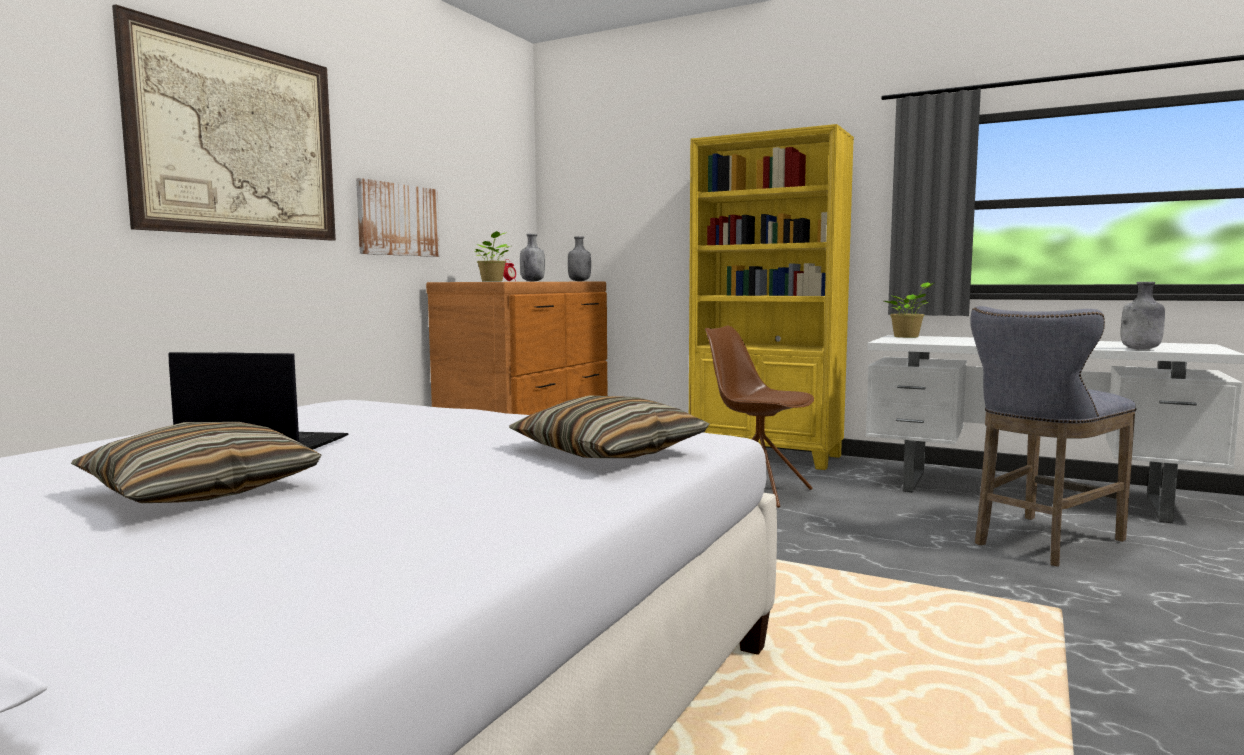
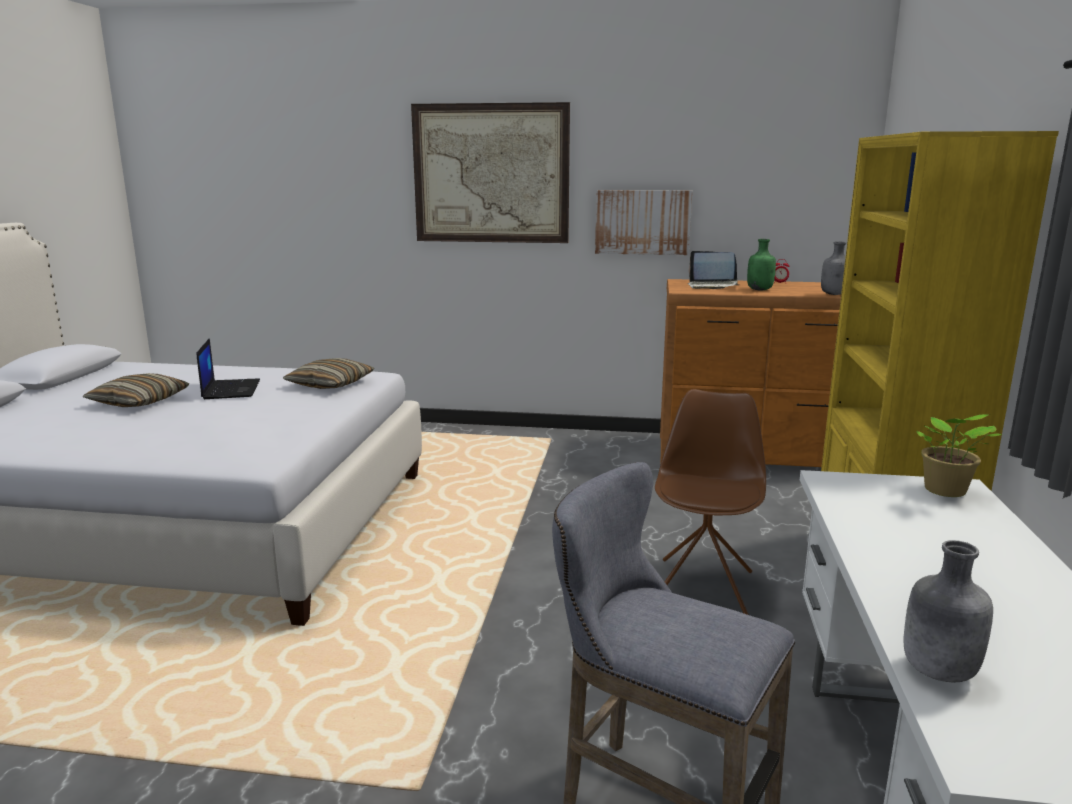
camera: 70 degrees right, 10 degrees up
(492, 281) = (712, 286): potted plant -> laptop
(532, 281) = (760, 290): grey bottle -> green bottle
(610, 451) = (202, 447): pillow -> pillow (330, 384)

